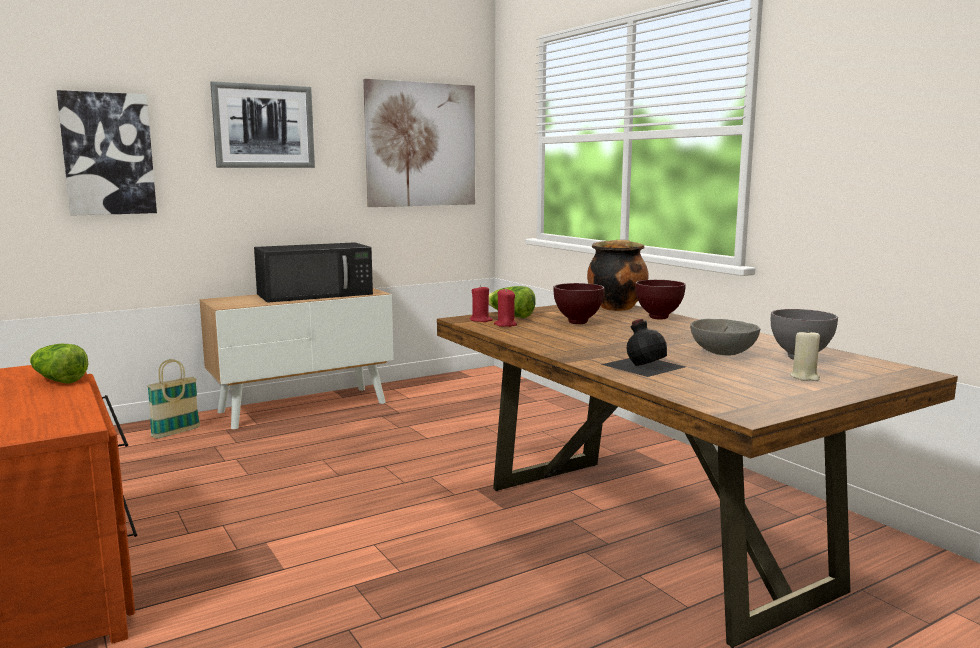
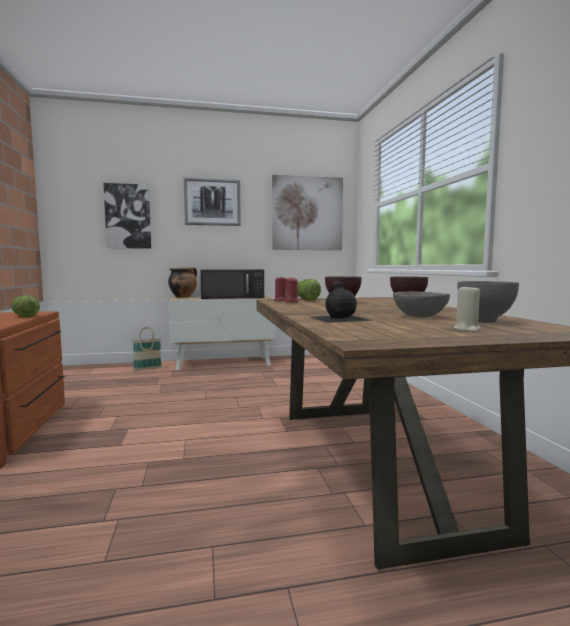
camera: 20 degrees right, 5 degrees down
(616, 308) = (386, 299): cooking pot -> cooking pot (183, 297)

